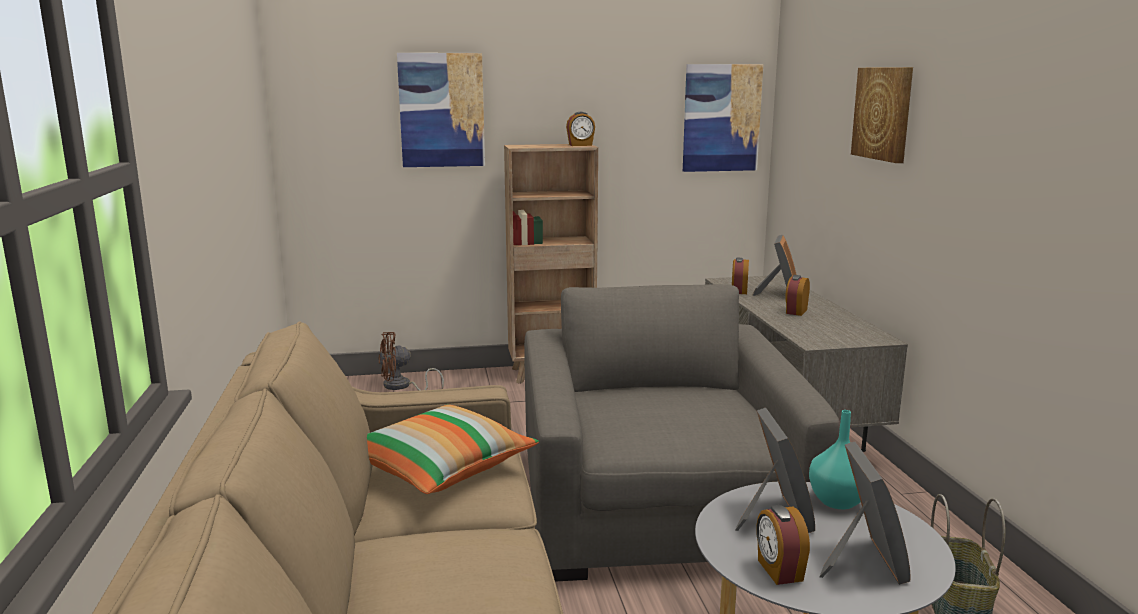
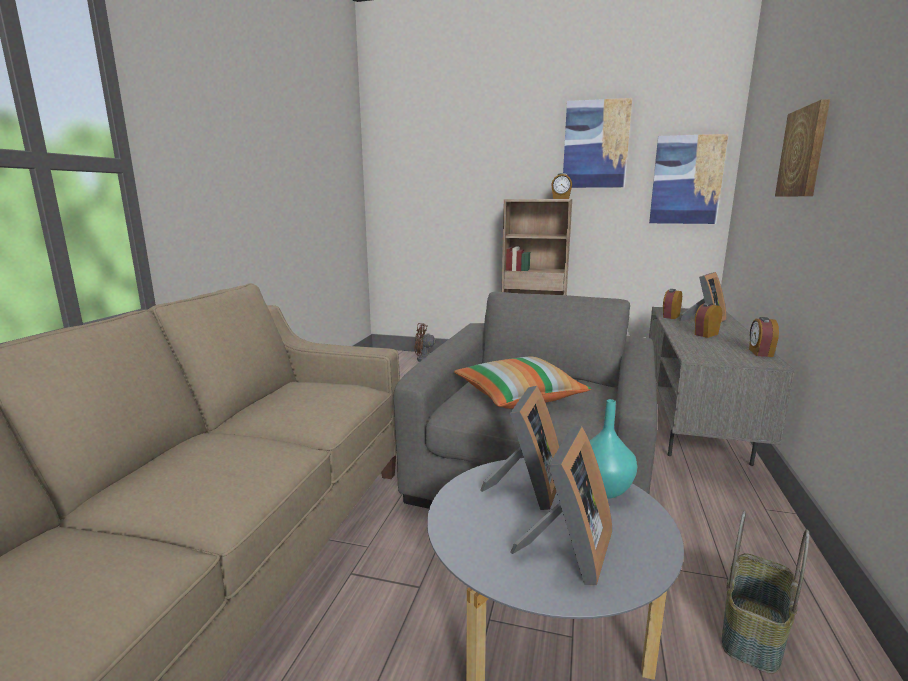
camera: 25 degrees right, 0 degrees up
(440, 468) = (309, 397): pillow -> pillow (519, 397)
(441, 110) = (469, 175): picture -> picture (596, 144)
(779, 570) = (478, 535): alarm clock -> alarm clock (760, 353)

